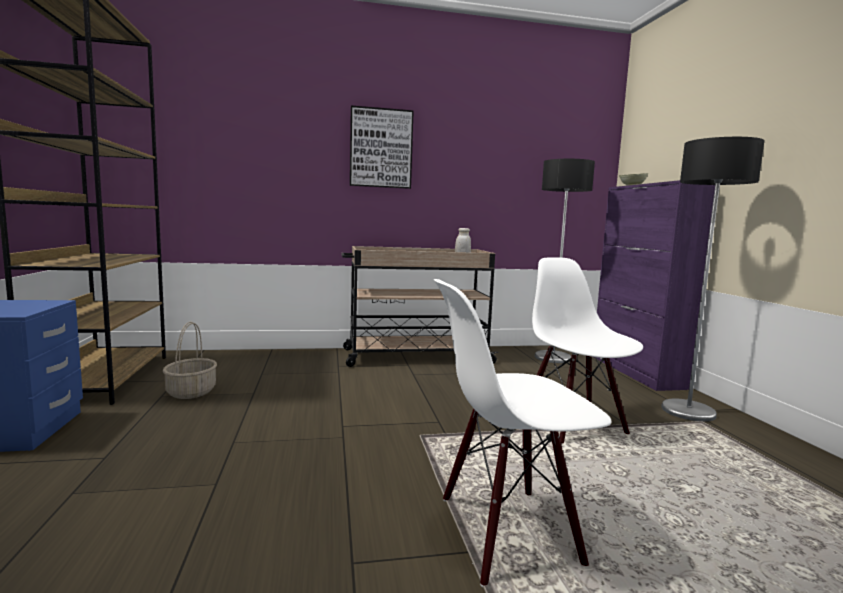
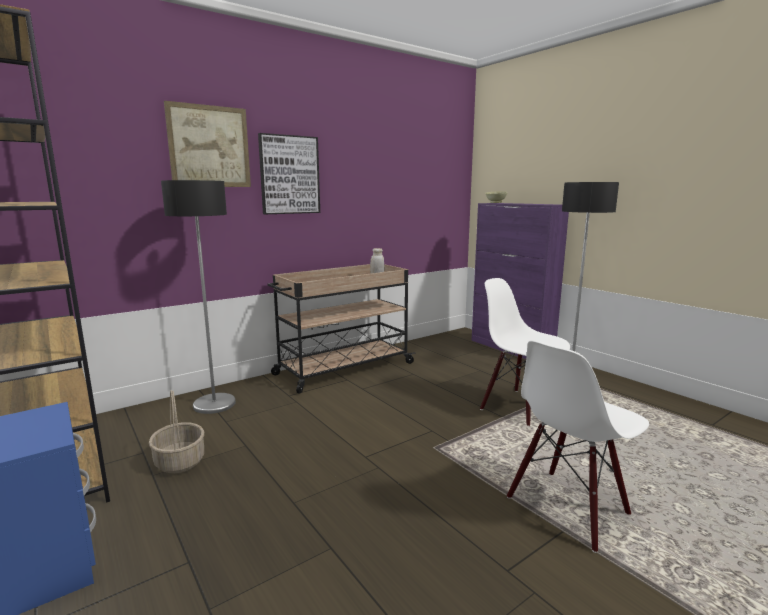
camera: 25 degrees left, 5 degrees up
(302, 118) = (209, 146): none -> picture
(553, 357) = (446, 347): floor lamp -> floor lamp (215, 404)

